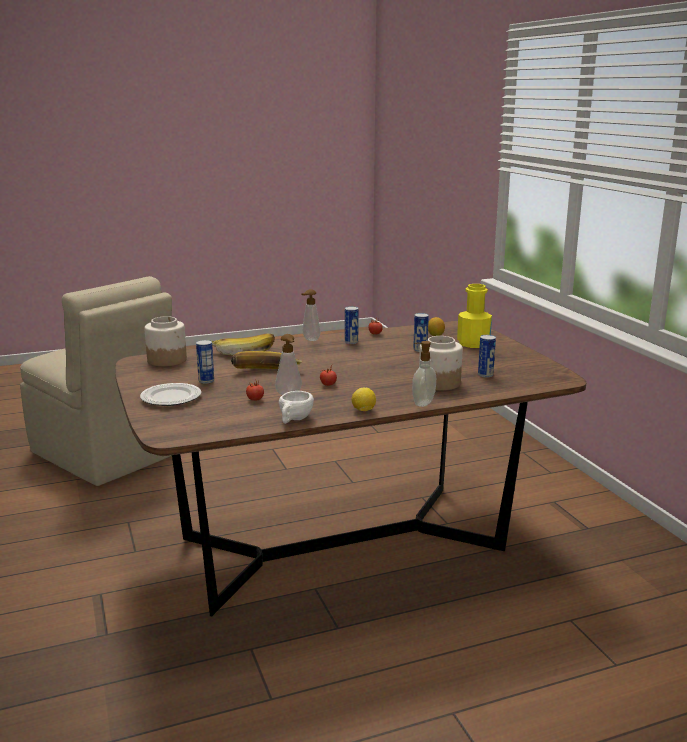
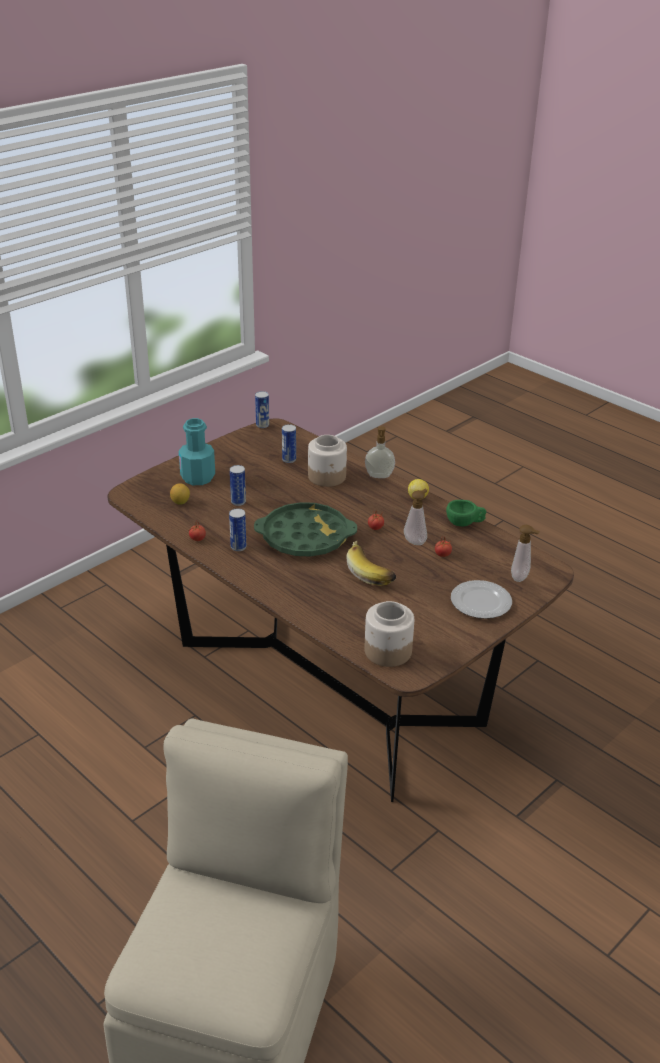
camera: 115 degrees left, 15 degrees up
(206, 381) = (423, 599): can -> can (262, 425)
(243, 351) = (319, 608): banana -> none
(294, 420) = (465, 523): white cup -> green cup
(310, 340) = (247, 576): soap dispenser -> soap dispenser (521, 578)
(342, 361) = (305, 537): none -> green tray
(473, 343) = (198, 477): yellow bottle -> turquoise bottle

